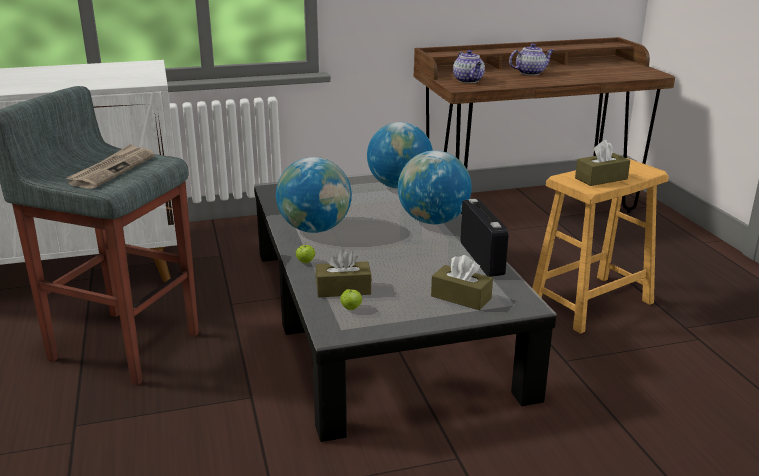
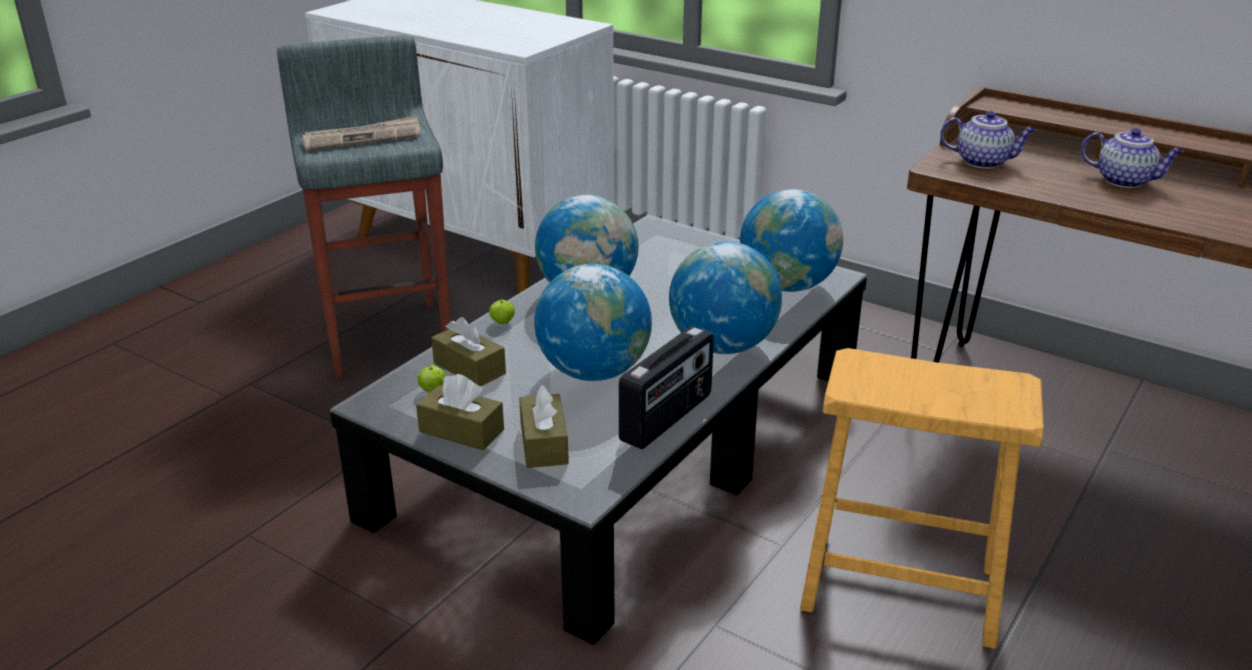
camera: 50 degrees right, 5 degrees up
(406, 258) = (594, 372): none -> globe
(468, 81) = (983, 162): teapot -> teapot turned 105 degrees counterclockwise
(601, 178) = (904, 385): brown tissue box -> brown tissue box (461, 431)

